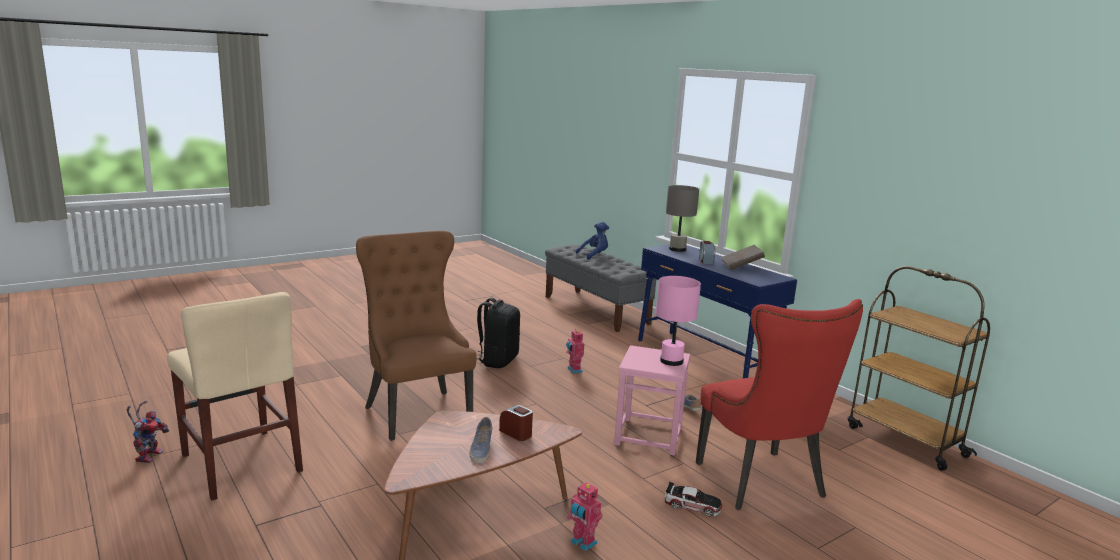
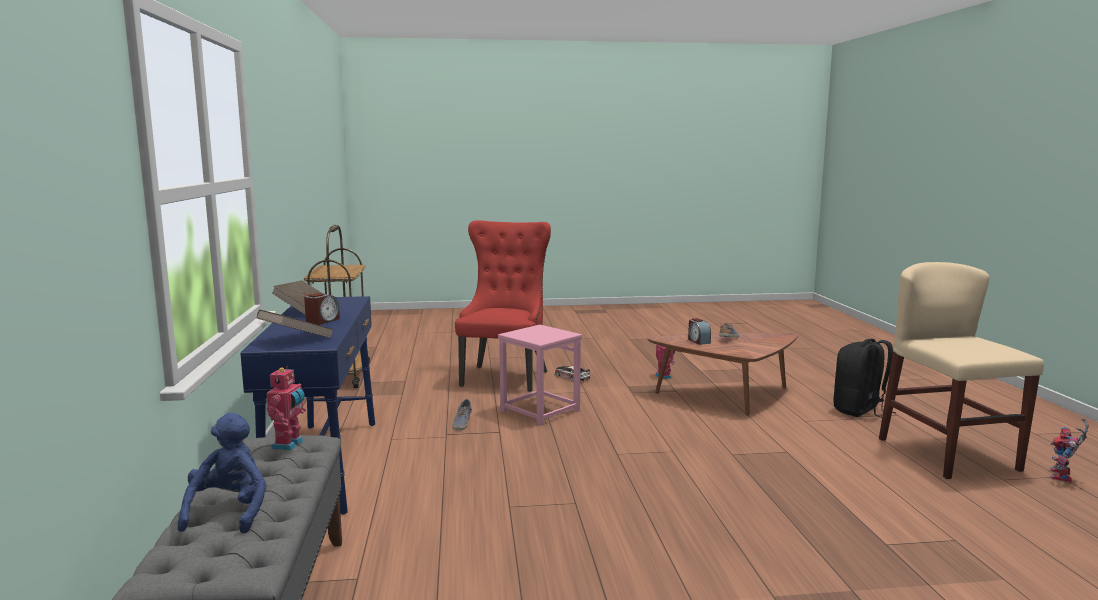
camera: 150 degrees left, 5 degrees down
(417, 413) = (764, 467): brown chair -> none
(497, 360) = (618, 522): black backpack -> black backpack (860, 411)
(573, 370) = (522, 484): toy robot -> toy robot (289, 445)
(594, 255) = (229, 512): blue plush toy -> blue plush toy turned 90 degrees clockwise
(672, 361) = (527, 331): pink table lamp -> none
(677, 249) = (296, 339): grey table lamp -> brown book

